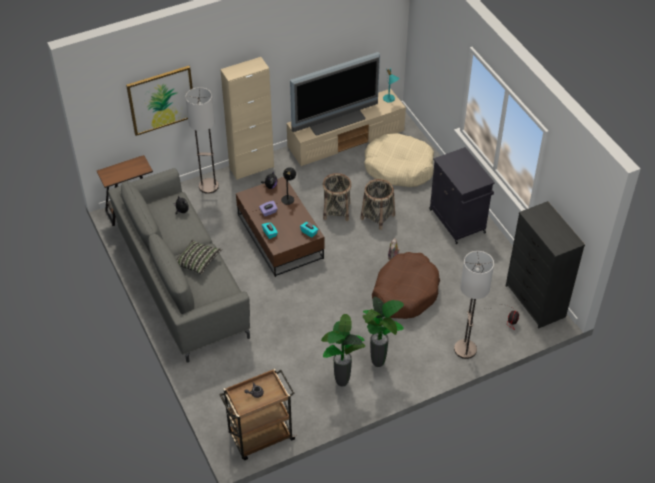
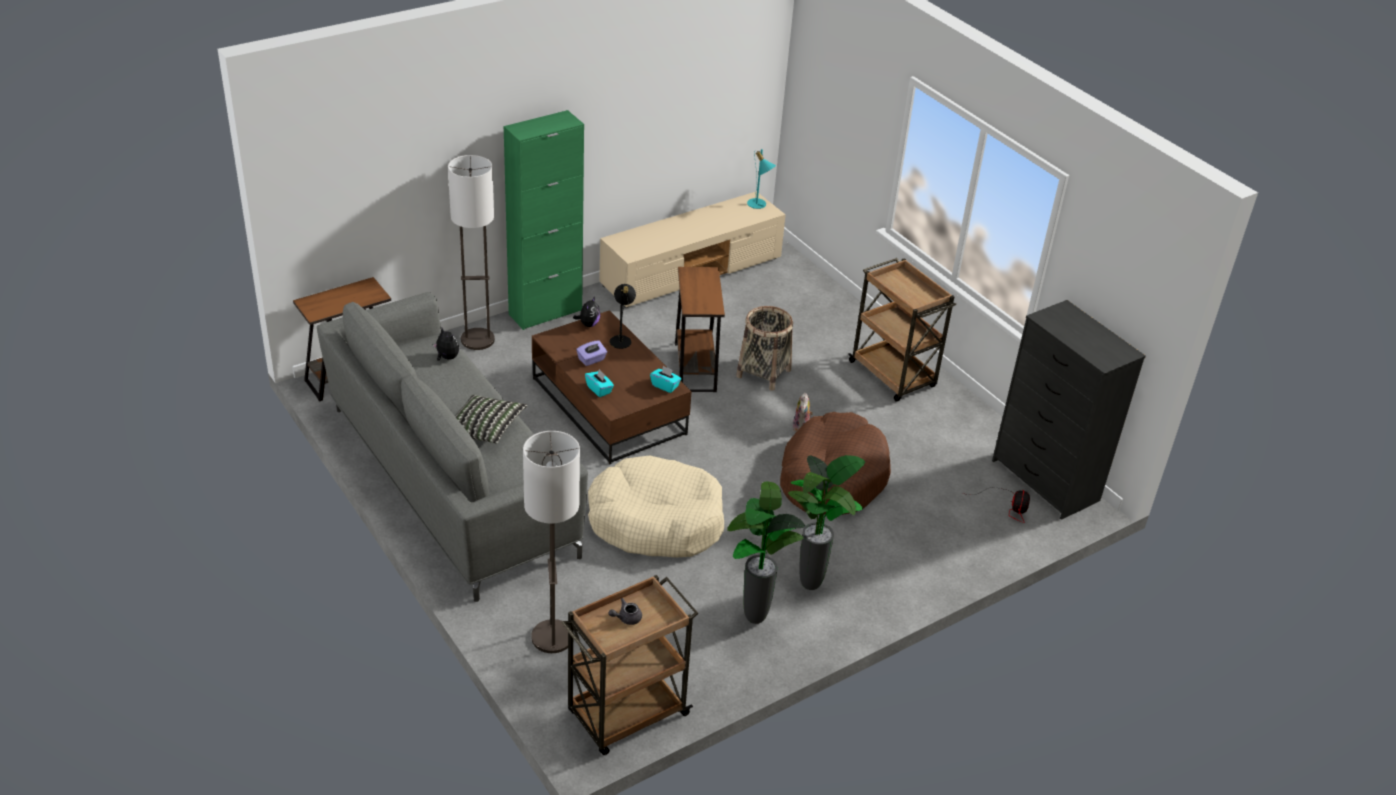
camera: 10 degrees left, 10 degrees down
(161, 100) = (406, 176): picture -> none
(251, 167) = (545, 312): beige cabinet -> green cabinet
(336, 120) = (679, 232): television -> none
(336, 211) = (695, 367): basket -> brown side table
(399, 167) = (783, 305): beige dog bed -> beige dog bed (655, 521)
(457, 222) = (893, 375): black cabinet -> brown cart
(465, 349) = (951, 556): floor lamp -> floor lamp (552, 637)

